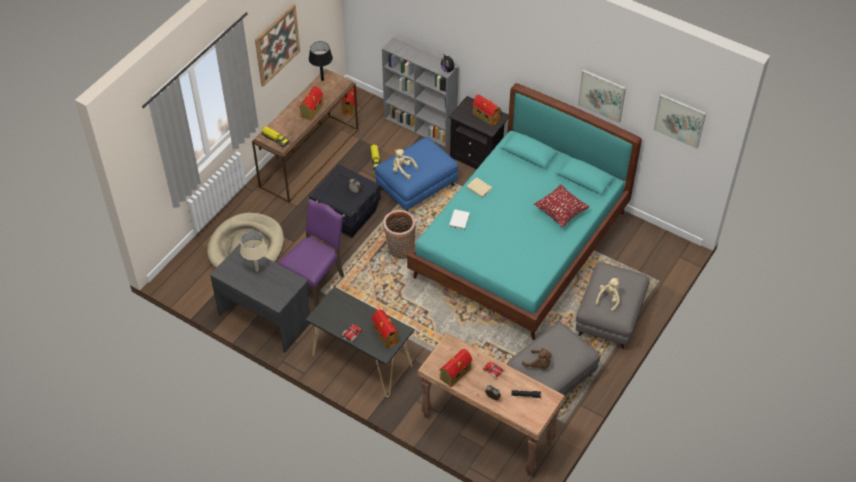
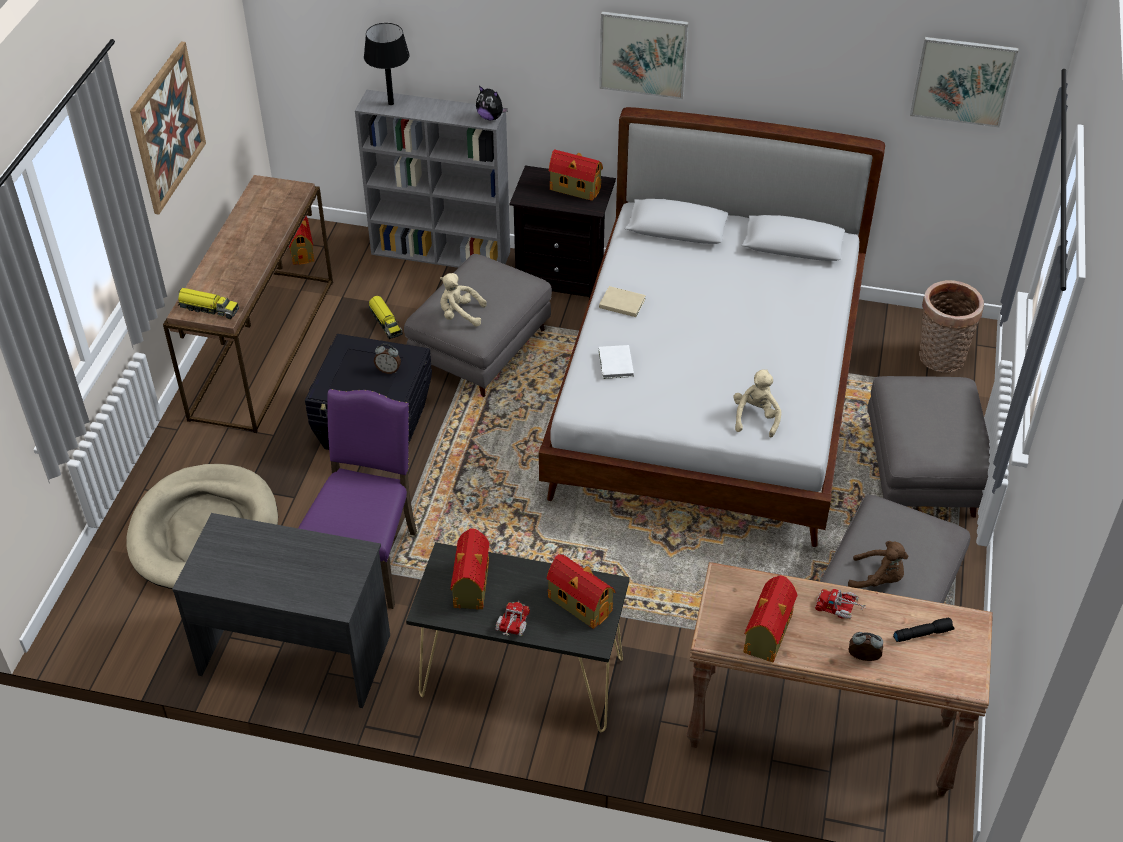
camera: 20 degrees left, 5 degrees down
(257, 270) = (268, 553): beige table lamp -> none
(311, 111) = (259, 246): toy house -> toy house (471, 586)
(322, 80) = (256, 193): black table lamp -> black table lamp (390, 103)
(400, 250) = (500, 460): basket -> basket (939, 359)
(416, 187) = (480, 349): blue ottoman -> grey ottoman
(520, 247) = (709, 398): turquoise bed -> white bed
(560, 212) = (784, 307): red pillow -> none
(602, 95) = (802, 79): picture -> picture (643, 54)
(608, 299) = (933, 432): beige plush toy -> beige plush toy (756, 417)

